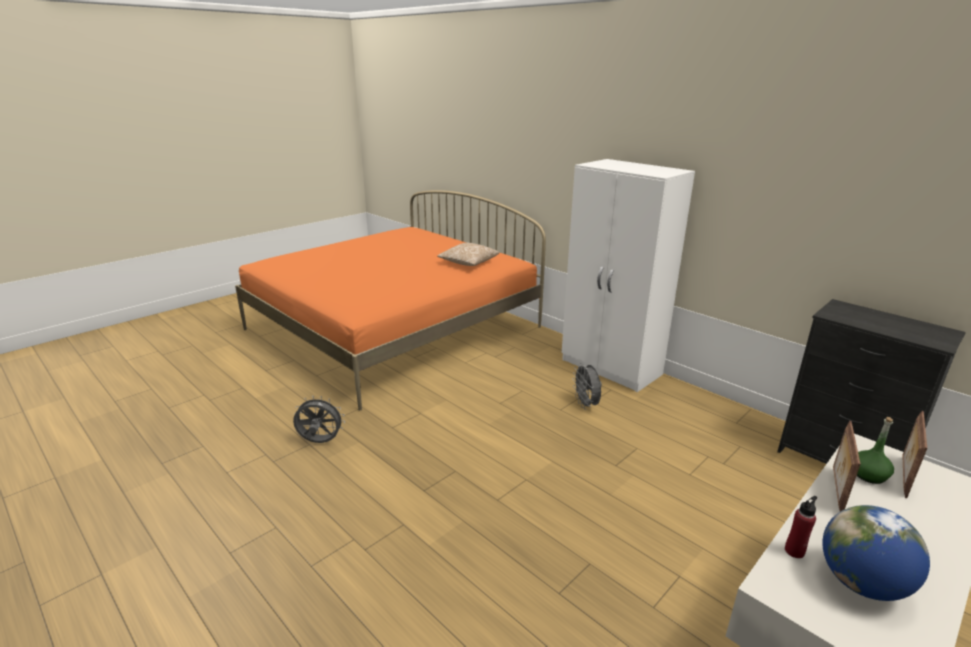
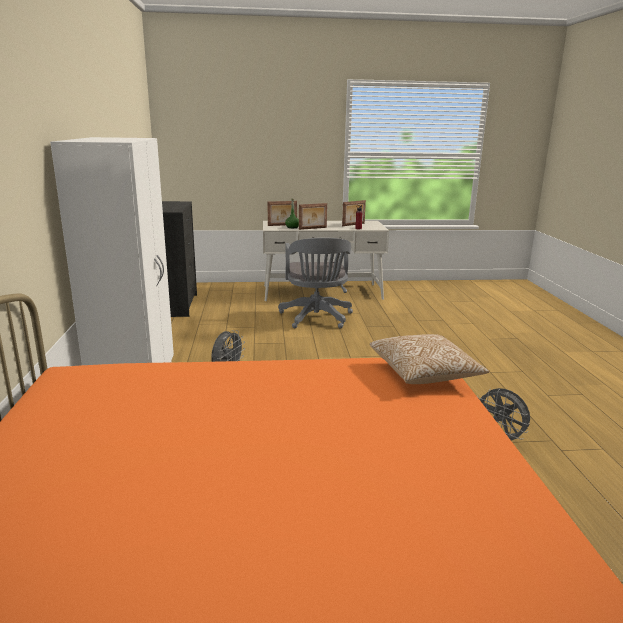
camera: 140 degrees left, 5 degrees down
(468, 263) = (149, 384): pillow -> pillow (424, 373)
(671, 540) = (316, 318): none -> grey office chair
(861, 583) = (353, 225): globe -> picture frame

